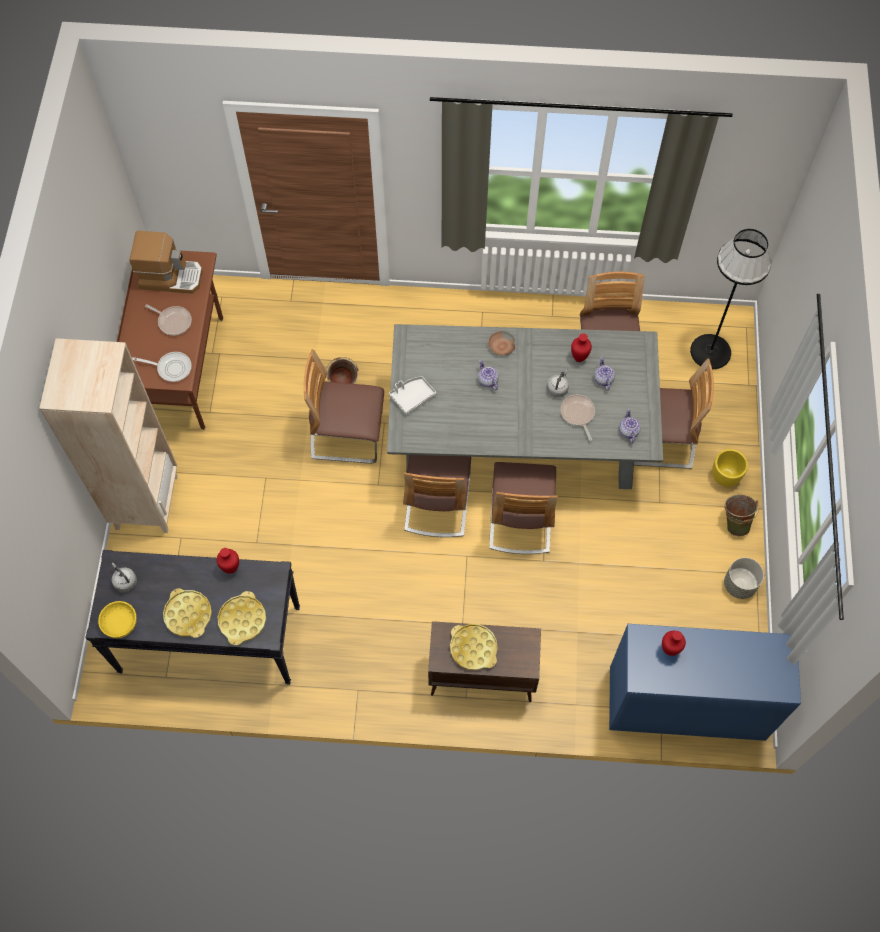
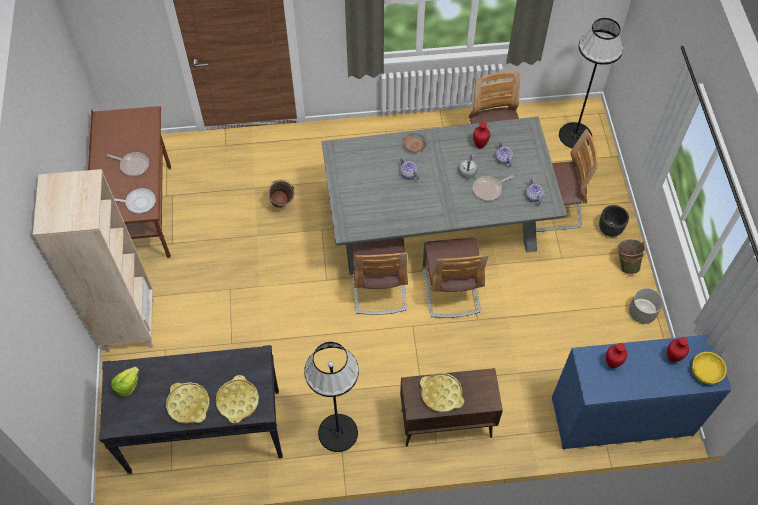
camera: 10 degrees left, 5 degrees down
(119, 623) = (128, 422): yellow bowl -> yellow bowl (705, 372)
(125, 581) = (127, 385): grey kettle -> lettuce
(171, 276) = (125, 130): coffee machine -> none
(232, 568) = (220, 358): red vase -> red vase (673, 357)
(347, 436) = (293, 244): chair -> none
(357, 667) = (338, 433): none -> black floor lamp
(412, 396) = (348, 195): grey tray -> none
(578, 414) = (489, 189): frying pan -> frying pan turned 90 degrees counterclockwise
(724, 476) = (609, 229): yellow planter -> black planter

